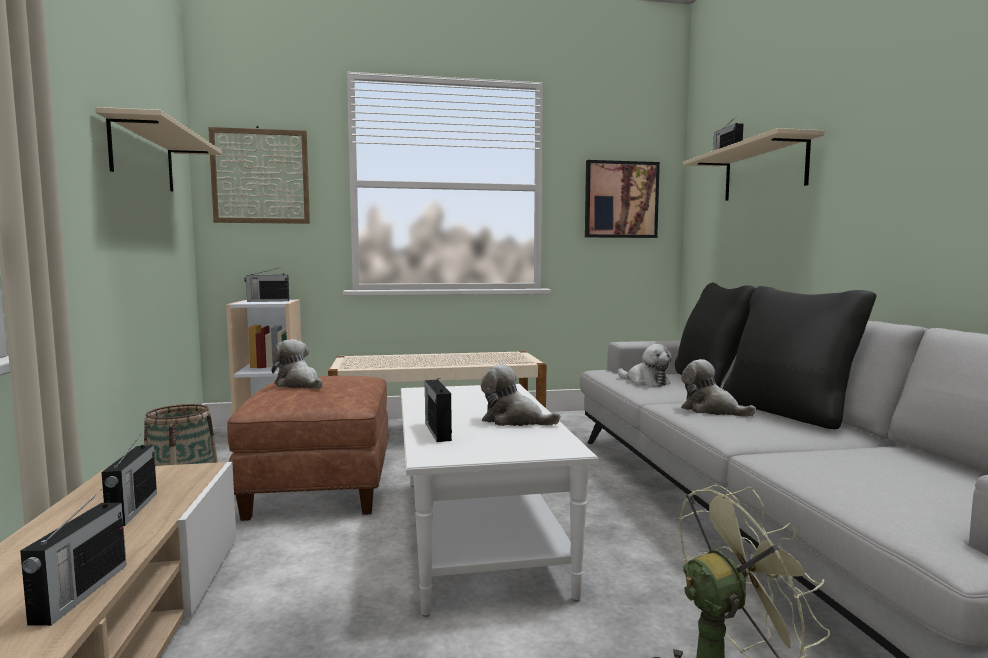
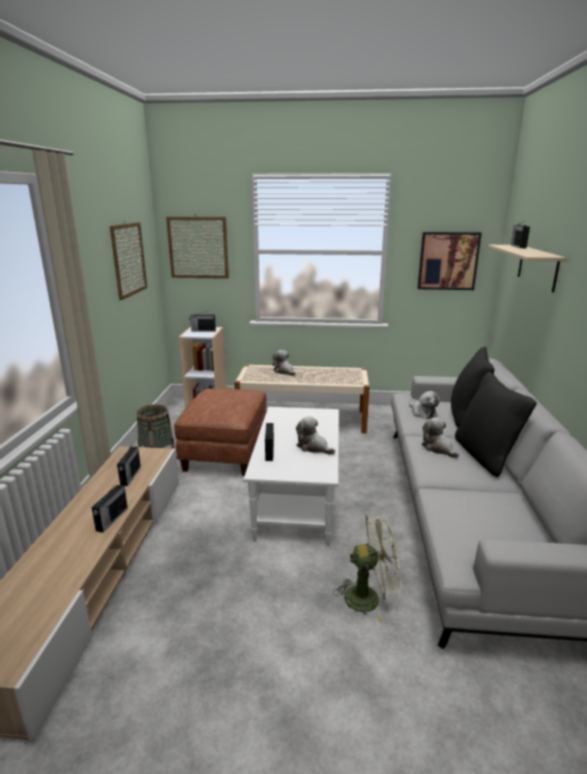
camera: 15 degrees right, 15 degrees up
(142, 157) = (128, 258): beige shelf -> picture
(299, 385) = (212, 400): plush toy -> plush toy (284, 371)

